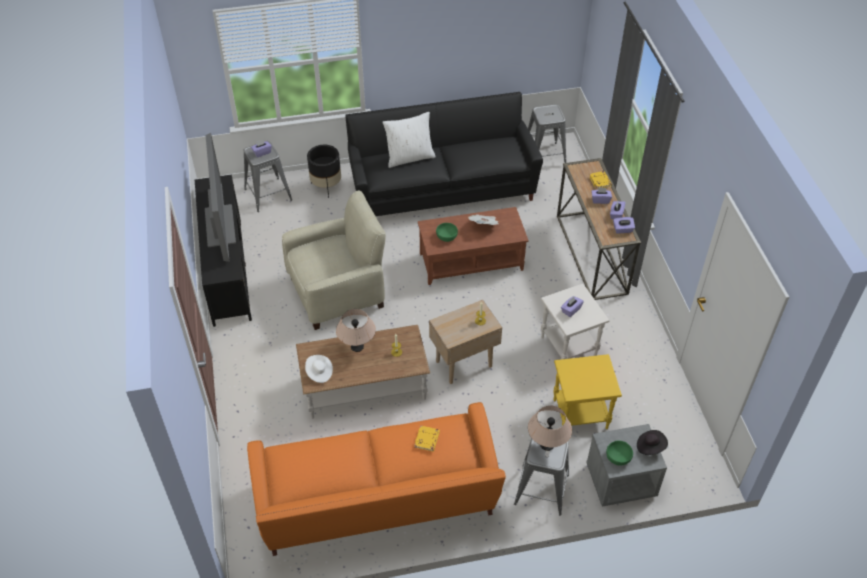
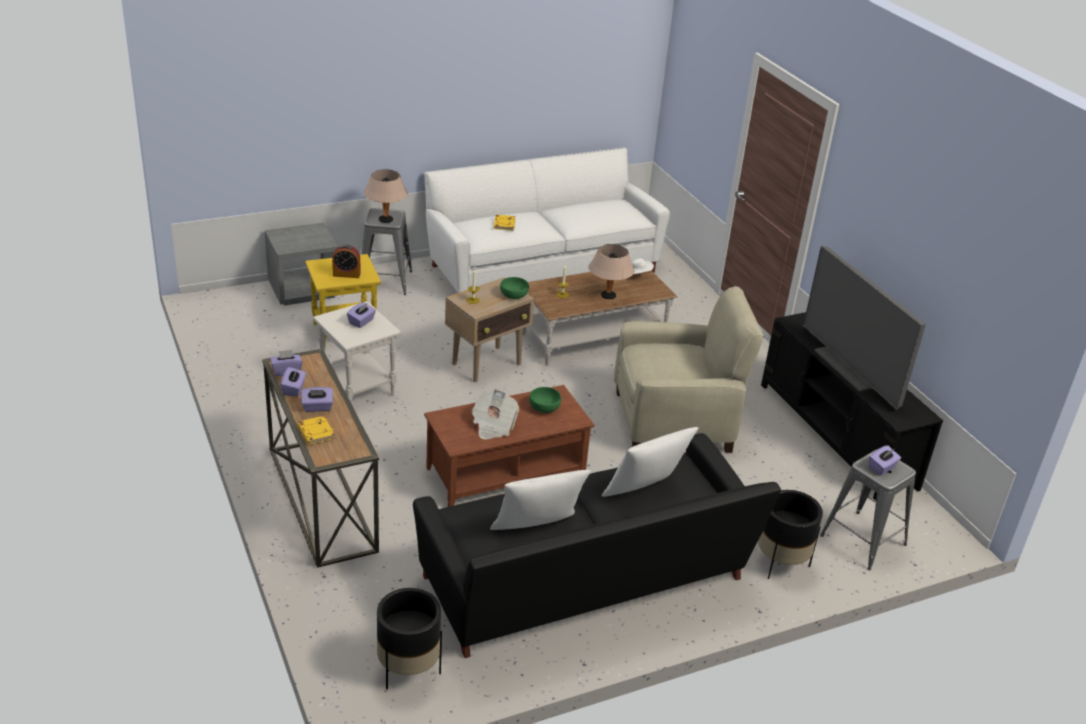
camera: 165 degrees right, 15 degrees down
(338, 292) = (674, 422): beige armchair -> beige armchair turned 150 degrees counterclockwise
(378, 503) = (541, 266): orange sofa -> white sofa
(477, 143) = (537, 531): none -> white pillow
(544, 156) = (408, 669): grey stool -> black planter
(584, 371) = (346, 274): none -> alarm clock
(618, 457) = (312, 233): green bowl -> green bowl (513, 295)
(650, 447) = (278, 240): black hat -> none

